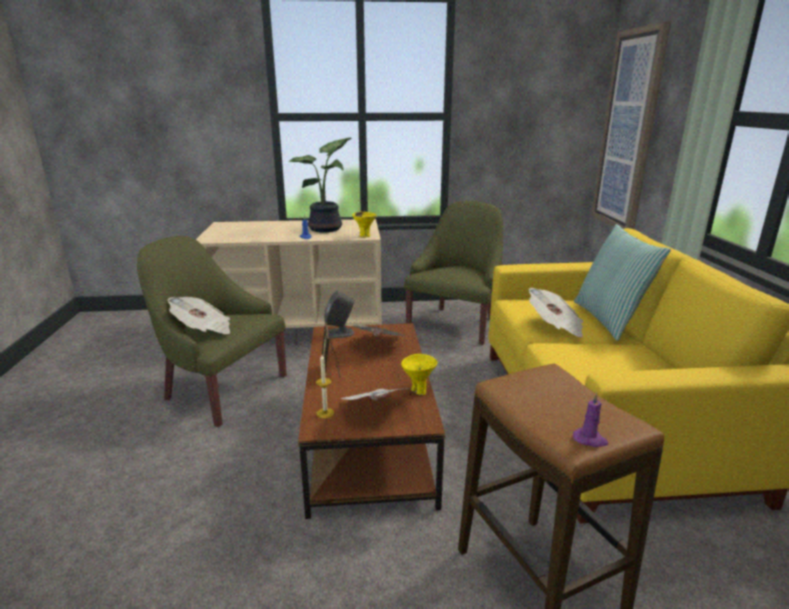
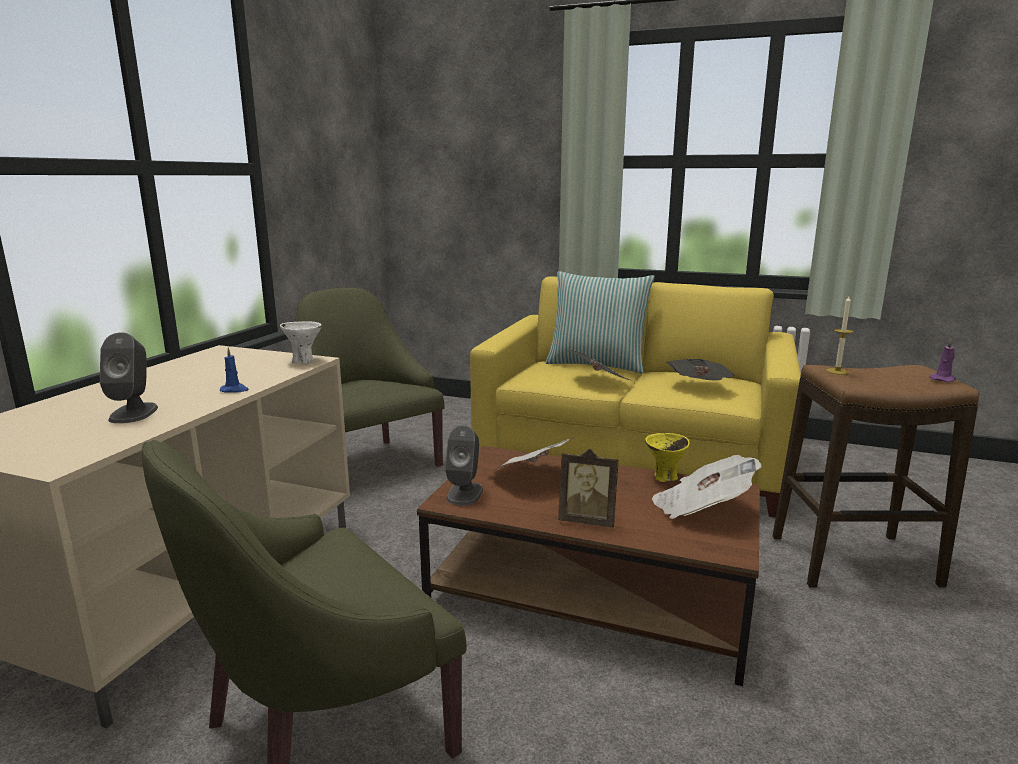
camera: 65 degrees left, 5 degrees down
(203, 330) = (344, 603): newspaper -> newspaper (699, 388)
(264, 233) = (134, 413): none -> grey speaker
(325, 413) = (696, 541): candle -> candle (837, 371)
(327, 229) = (213, 373): potted plant -> none
(364, 235) = (303, 361): yellow bowl -> white bowl
(628, 132) = (443, 186): picture -> none

